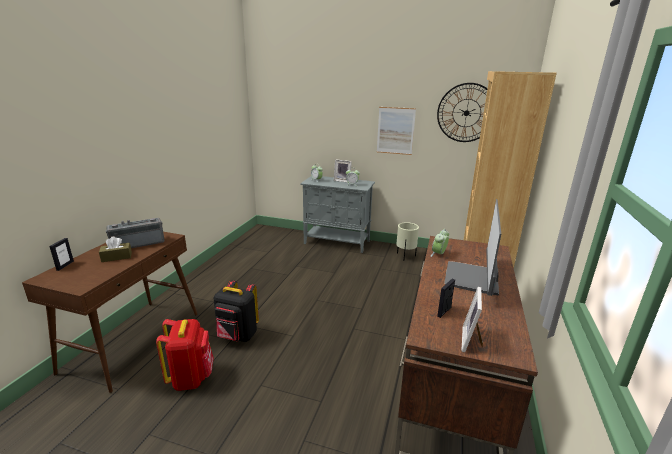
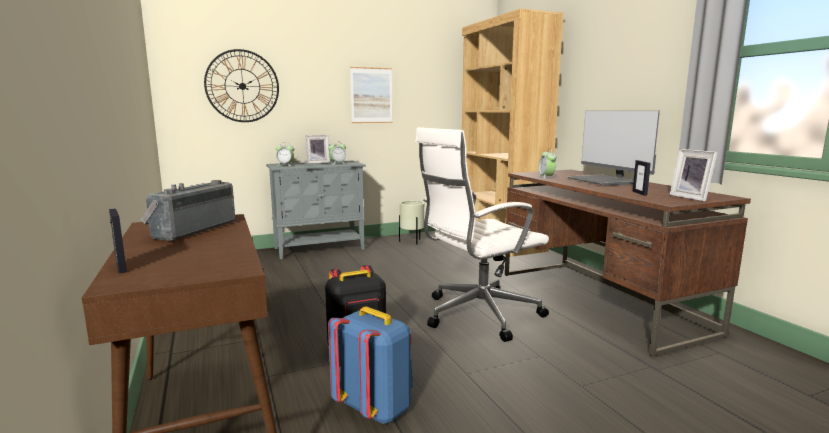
camera: 40 degrees left, 10 degrees down
(116, 257) = (198, 243): brown tissue box -> none
(191, 377) = (375, 408): red backpack -> blue backpack
(340, 344) = (478, 314): none -> white office chair
(466, 113) = (441, 72): wall clock -> wall clock (242, 86)

